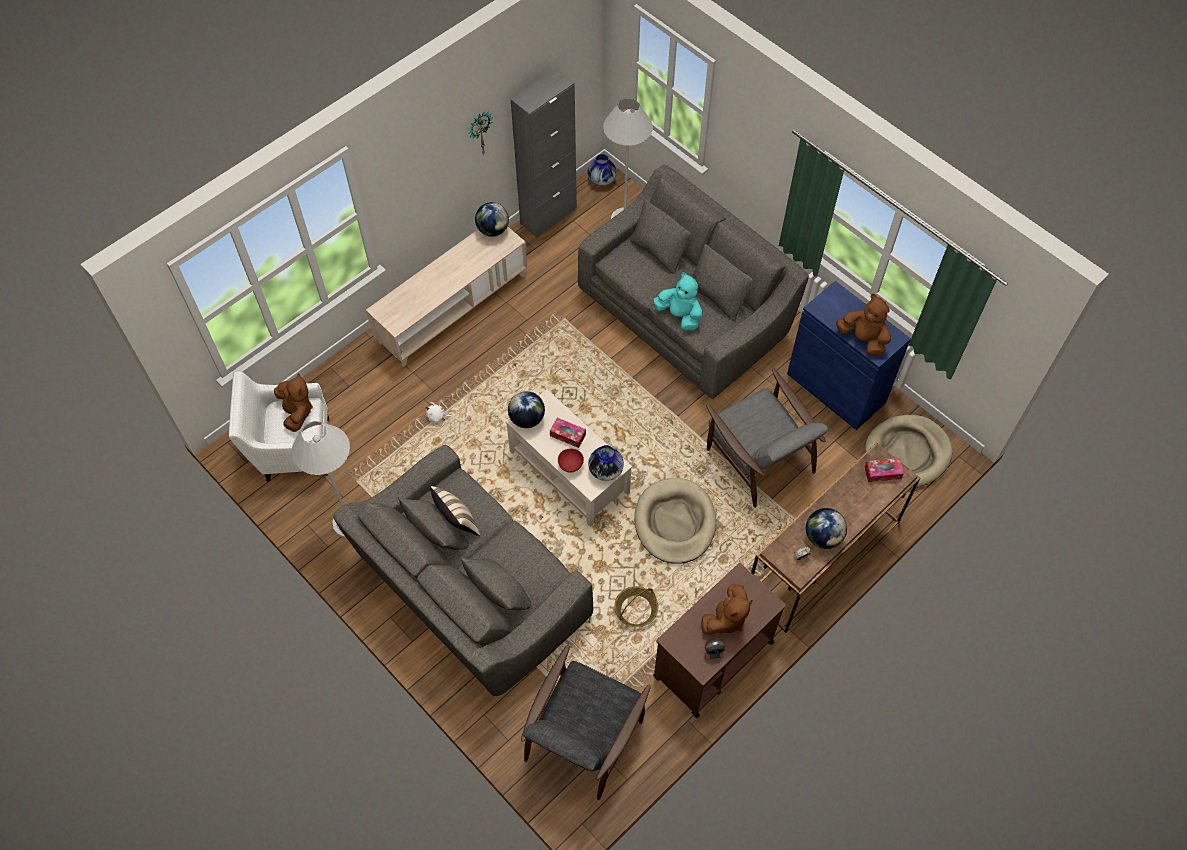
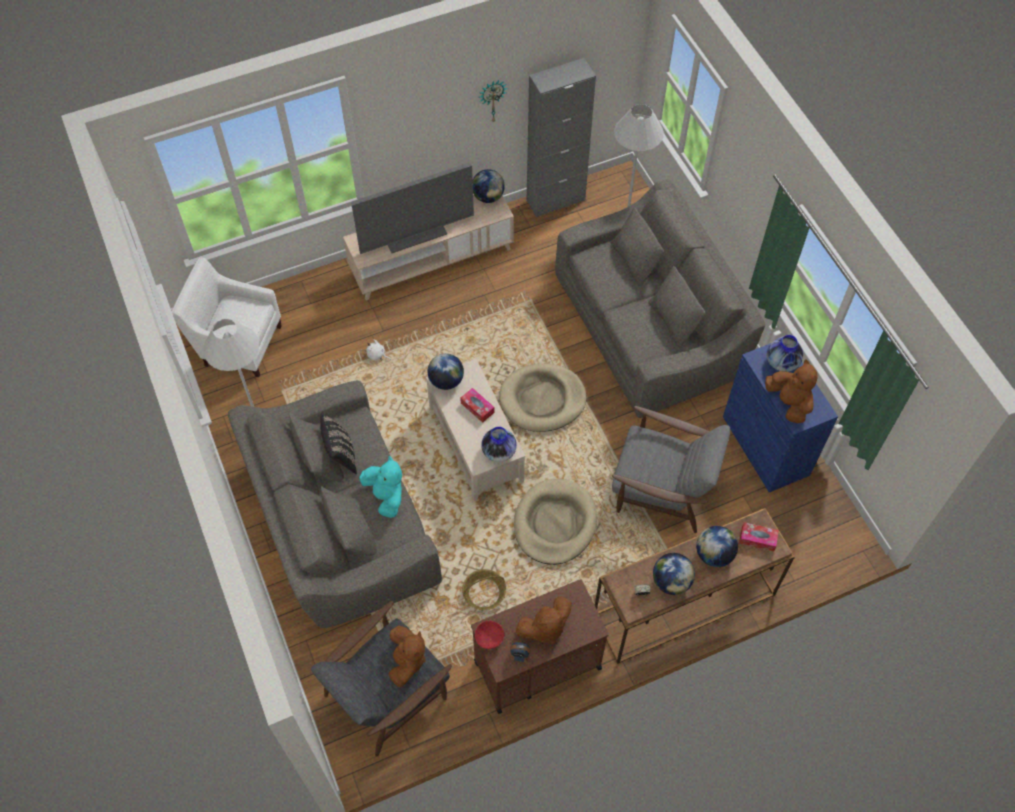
camera: 20 degrees right, 0 degrees up
(296, 412) = (245, 311): brown plush toy -> brown plush toy (407, 661)
(436, 285) = (415, 233): none -> television
(457, 523) = (340, 455): beige pillow -> black pillow
(570, 465) = (467, 436): red bowl -> red bowl (489, 639)
(602, 180) = (620, 180): vase -> vase (782, 362)
(679, 315) = (628, 327): turquoise plush toy -> turquoise plush toy (386, 496)
(759, 457) = (662, 488): grey armchair -> grey armchair turned 60 degrees counterclockwise
(850, 499) = (714, 554): none -> globe
(907, 453) = (811, 531): beige dog bed -> beige dog bed (542, 399)

